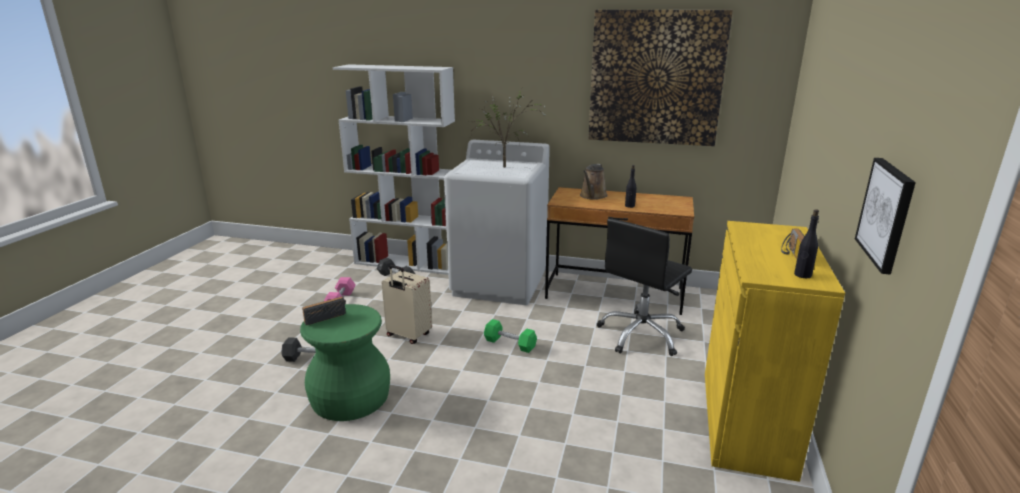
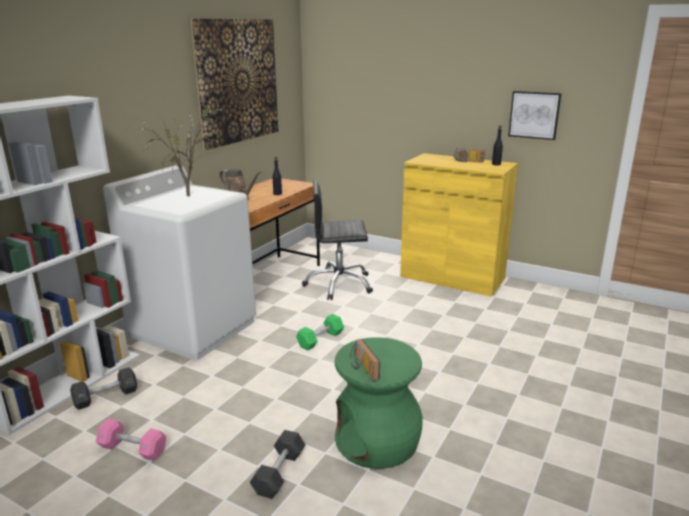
camera: 75 degrees left, 0 degrees up
(408, 335) = (268, 396): beige suitcase -> none
(641, 335) = (339, 284): black office chair -> black office chair turned 120 degrees clockwise

